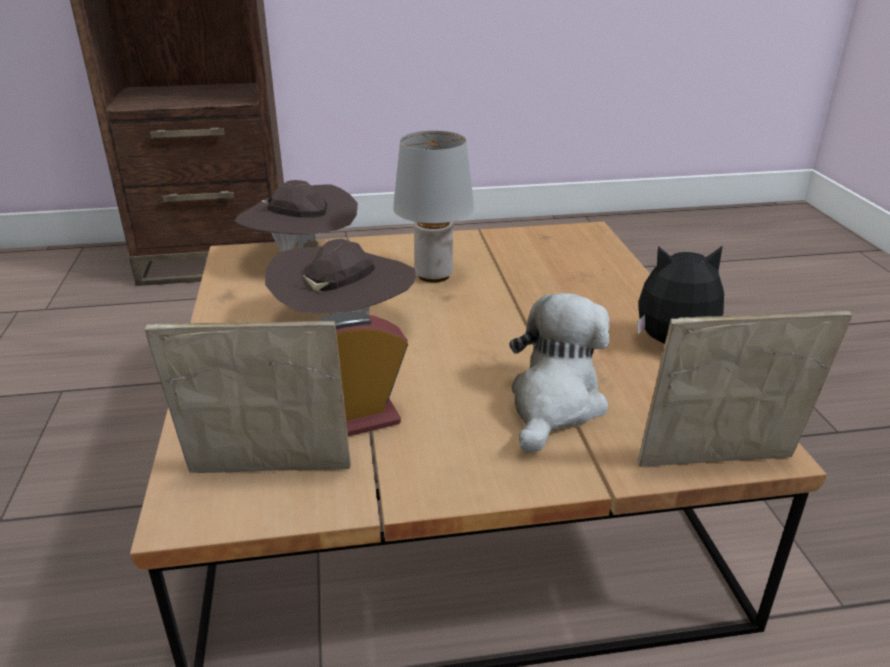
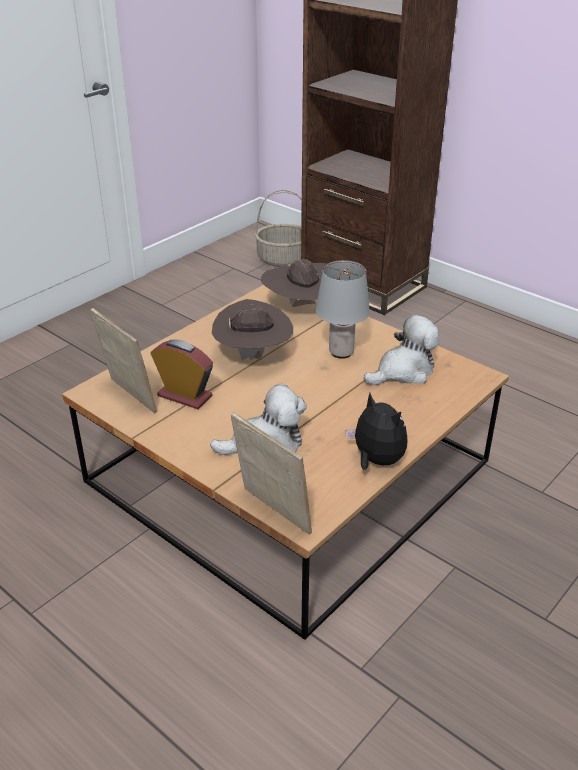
camera: 50 degrees right, 5 degrees up
(78, 275) = (284, 259): none -> basket
(524, 260) = (403, 371): none -> plush toy

